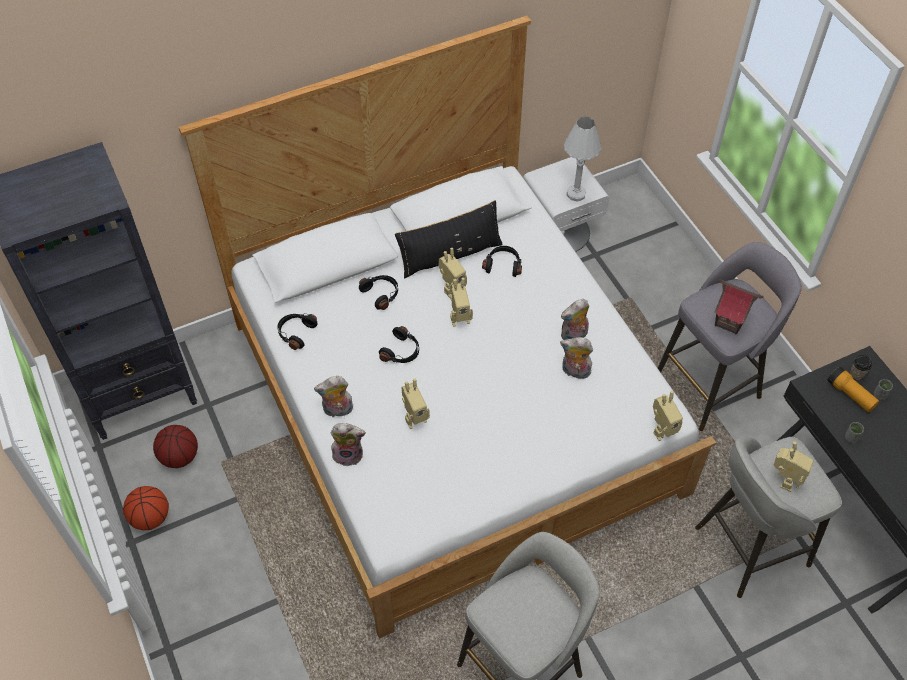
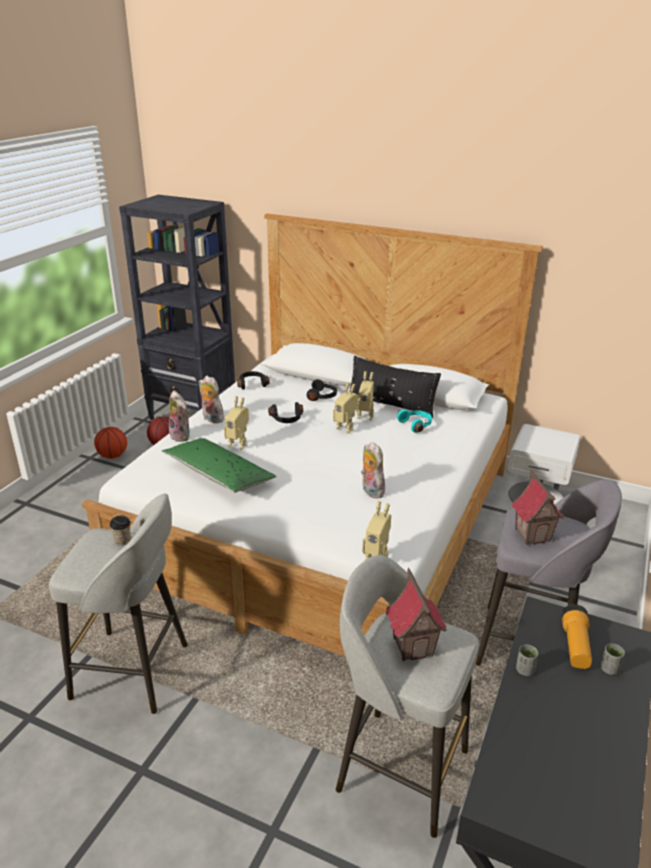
camera: 50 degrees right, 25 degrees down
(452, 464) = (219, 475): none -> green pillow
(503, 265) = (416, 425): black headphones -> turquoise headphones
(574, 336) = (402, 477): plush toy -> none
(576, 194) = (546, 448): white table lamp -> none
(784, 480) = (413, 646): toy robot -> toy house
(857, 374) = (606, 639): cup -> cup (122, 541)

